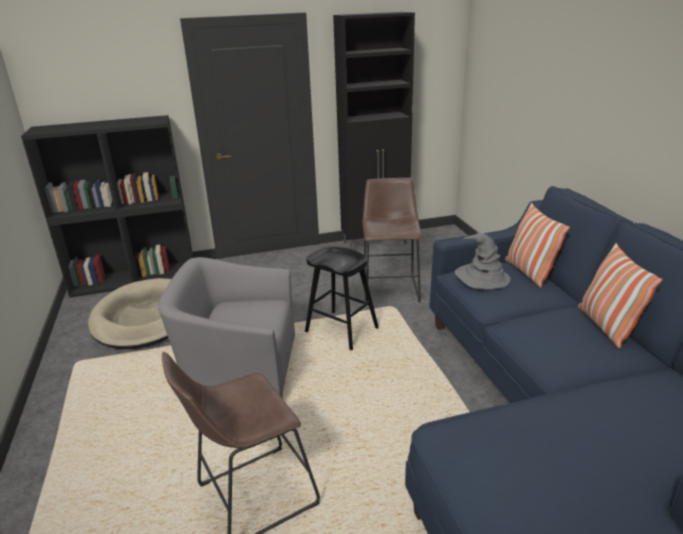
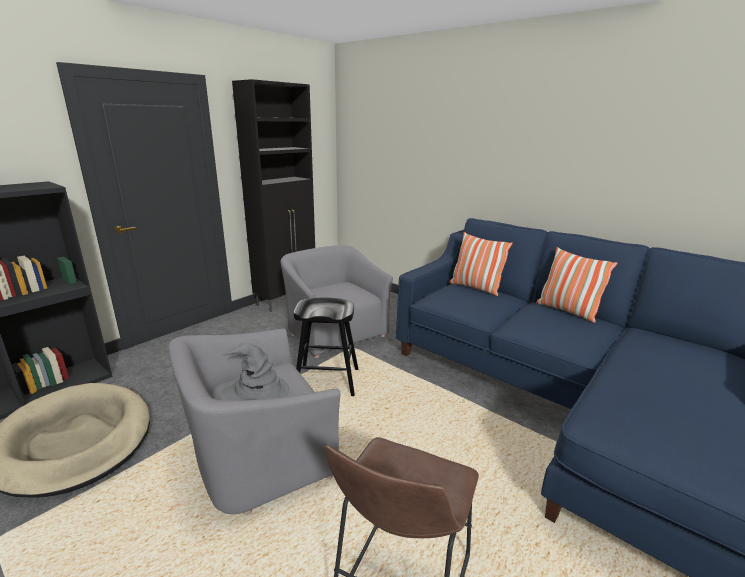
camera: 35 degrees left, 5 degrees down
(390, 287) = (334, 332): brown stool -> grey armchair
(481, 277) = (452, 298): grey hat -> grey hat (255, 393)

